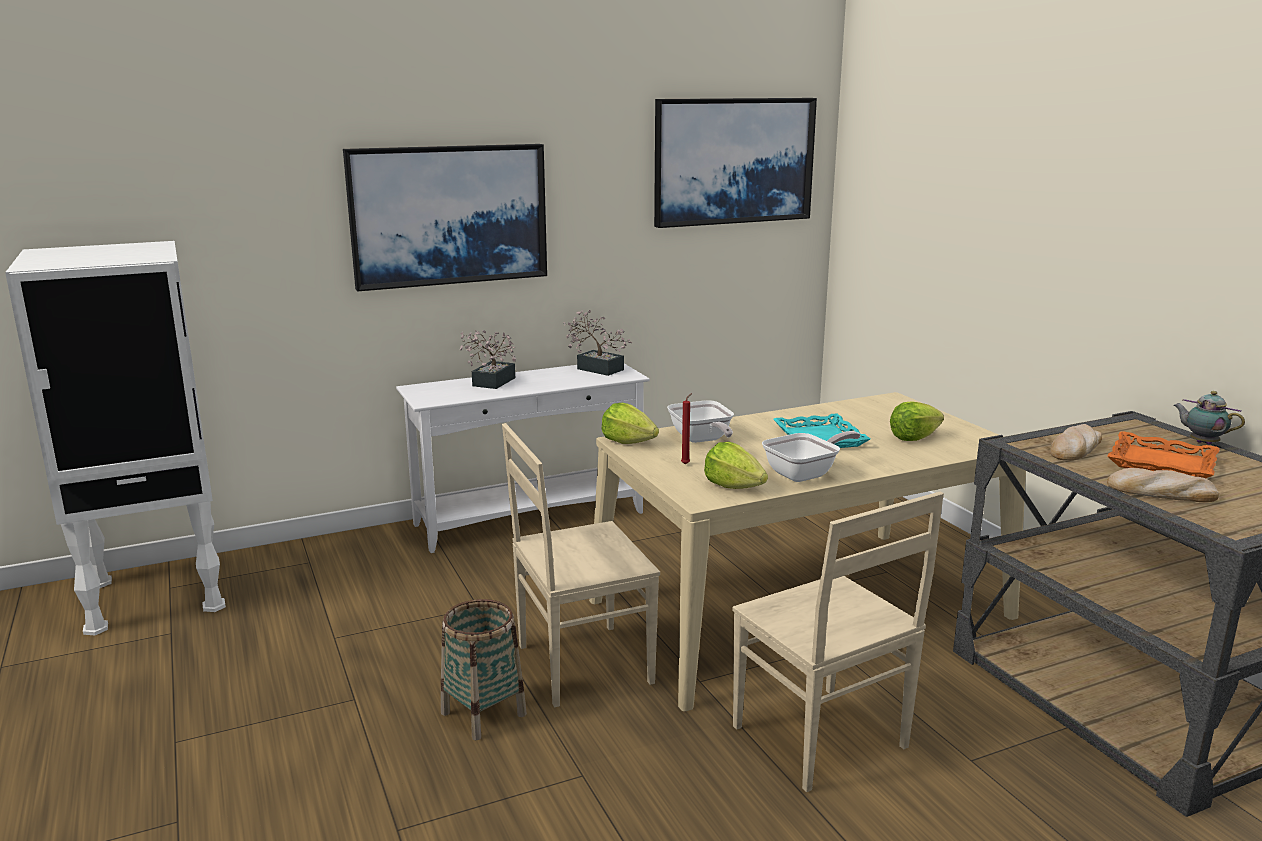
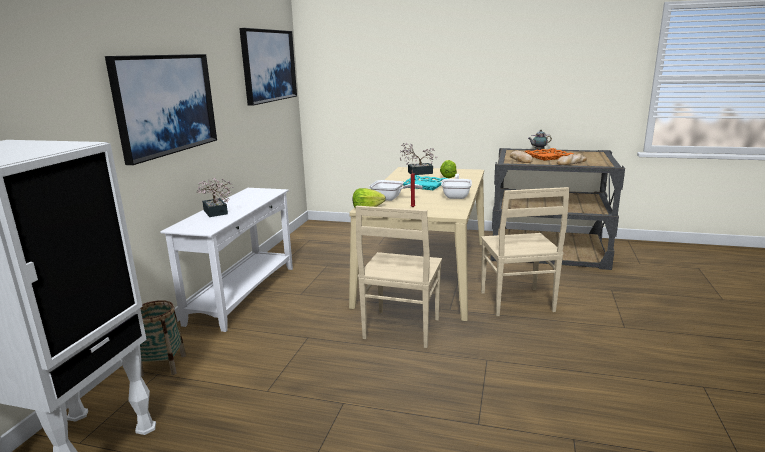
camera: 50 degrees left, 0 degrees up
(483, 713) = (408, 368): basket -> basket (163, 365)
(596, 368) = (250, 193): potted plant -> potted plant (417, 173)
(733, 486) = (450, 207): lettuce -> none
(822, 740) = (517, 303): beige chair -> beige chair turned 75 degrees clockwise

